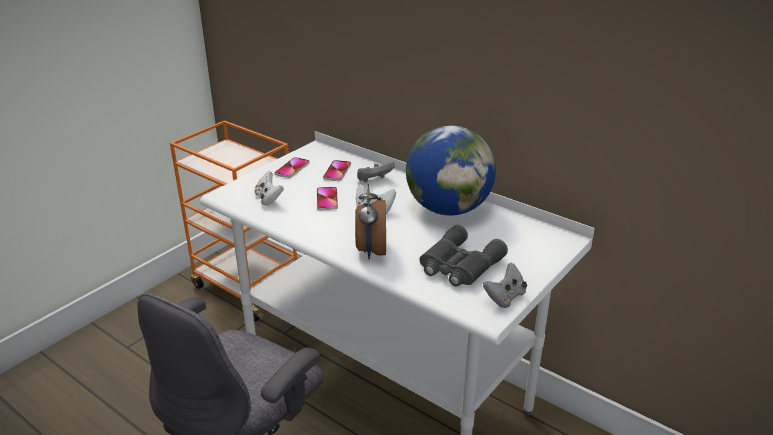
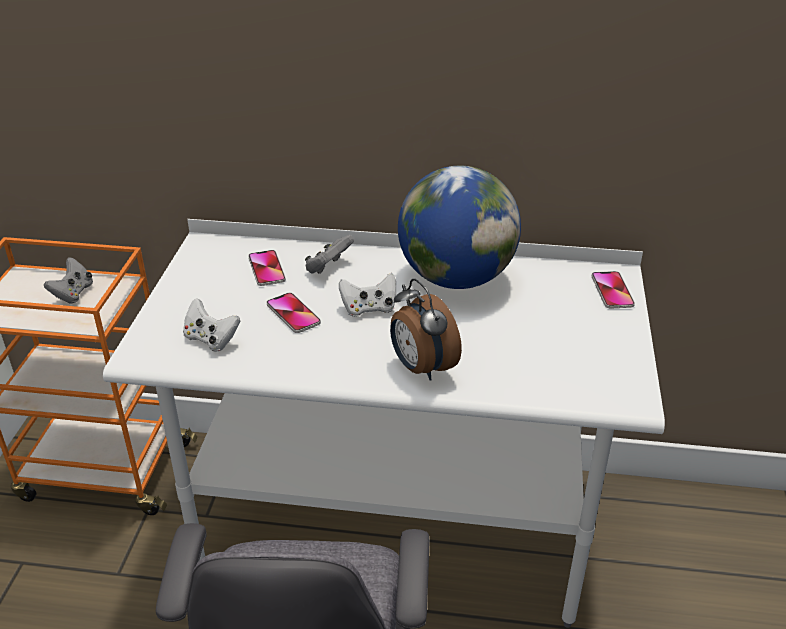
camera: 30 degrees left, 5 degrees up
(292, 168) = (200, 283): phone -> phone (612, 291)
(459, 265) = (539, 348): grey binoculars -> none
(505, 297) = (627, 371): grey game controller -> grey game controller (73, 293)

